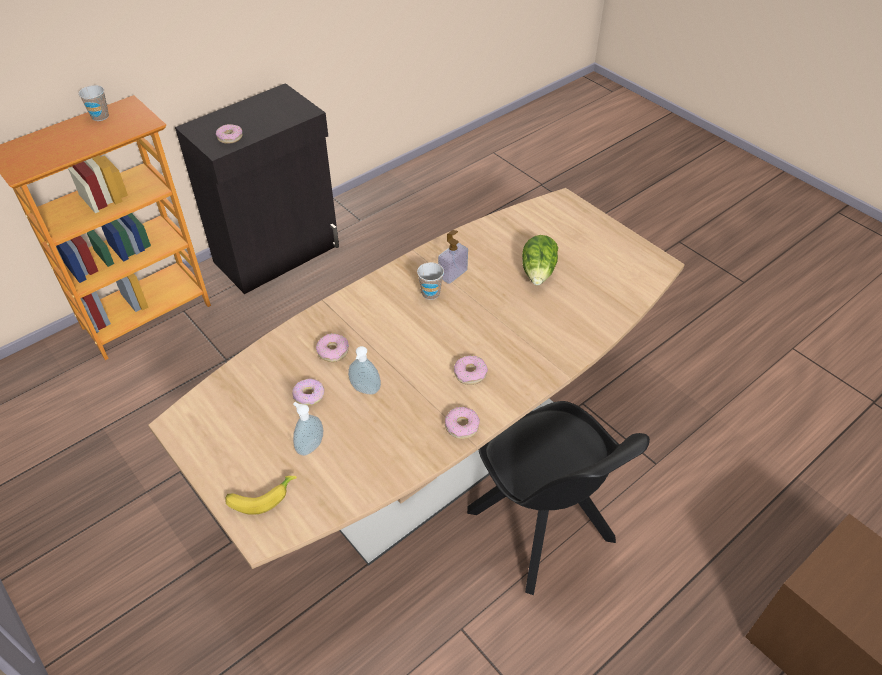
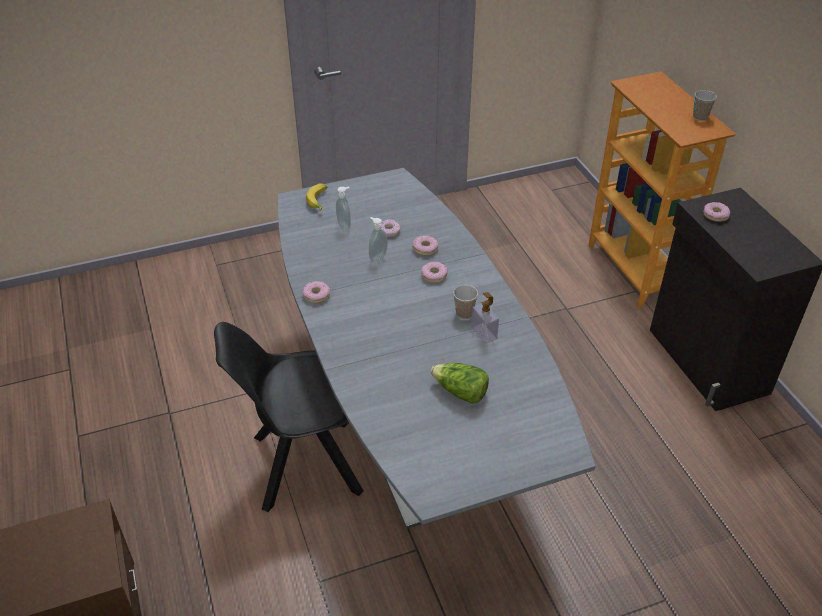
camera: 110 degrees right, 5 degrees down
(441, 450) = (411, 421): brown dining table -> grey dining table
(470, 373) = (362, 313): donut -> donut (434, 275)

